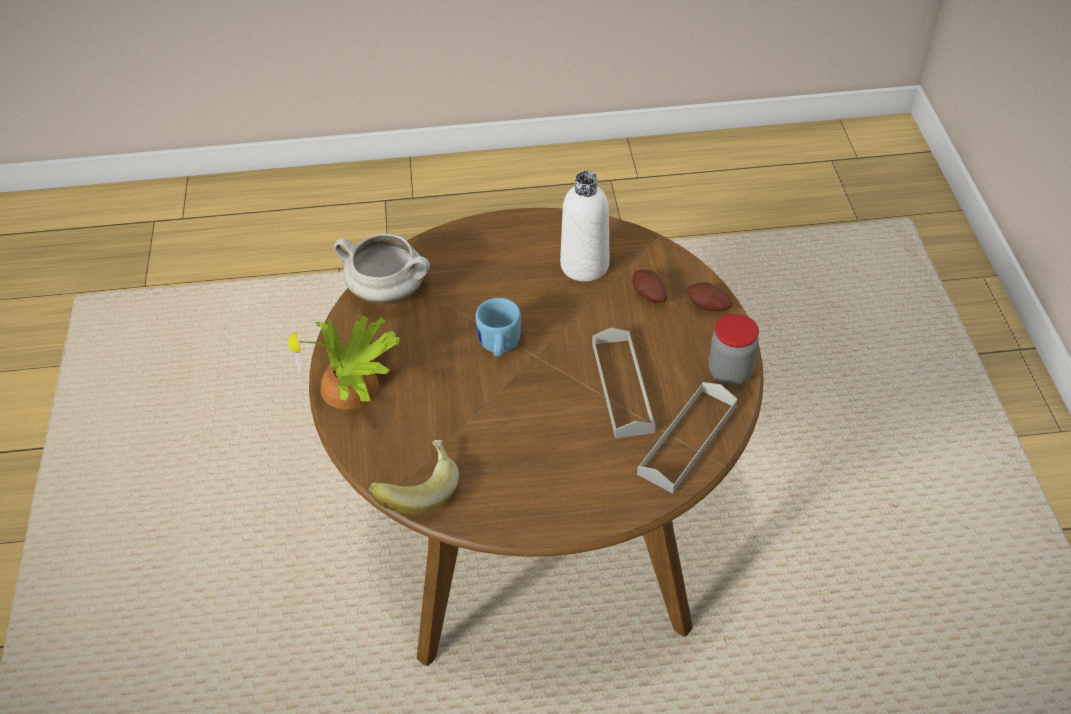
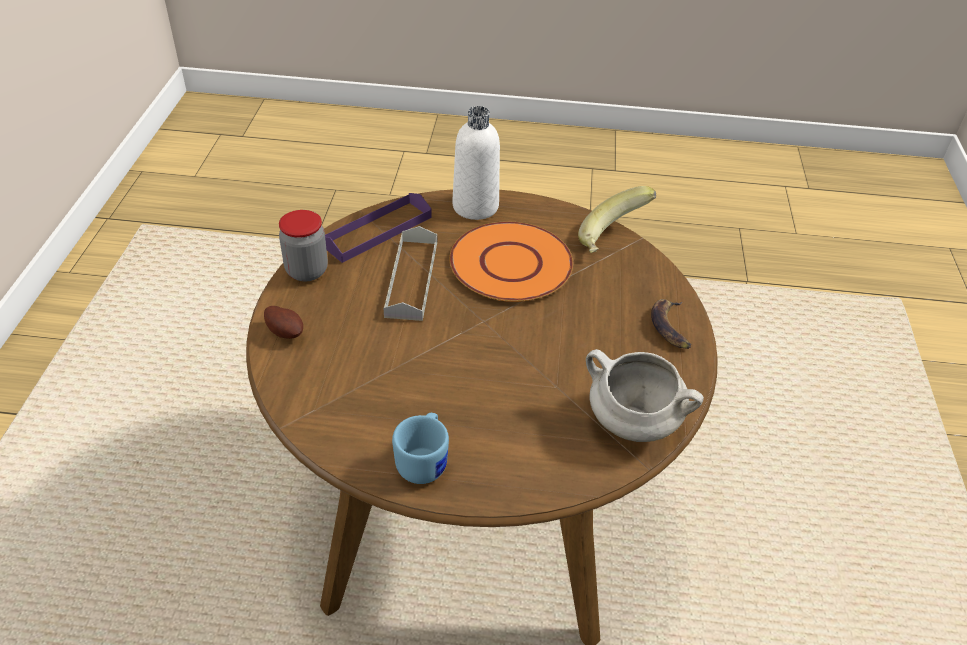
camera: 170 degrees left, 5 degrees down
(353, 388) = (670, 327): potted plant -> banana
(498, 347) = (518, 336): blue mug -> blue mug (424, 460)
(525, 428) = (511, 264): none -> orange plate
(584, 265) = (392, 407): white bottle -> white bottle (475, 206)
(648, 296) = (340, 356): potato -> none
(687, 440) = (377, 231): grey tray -> purple tray

